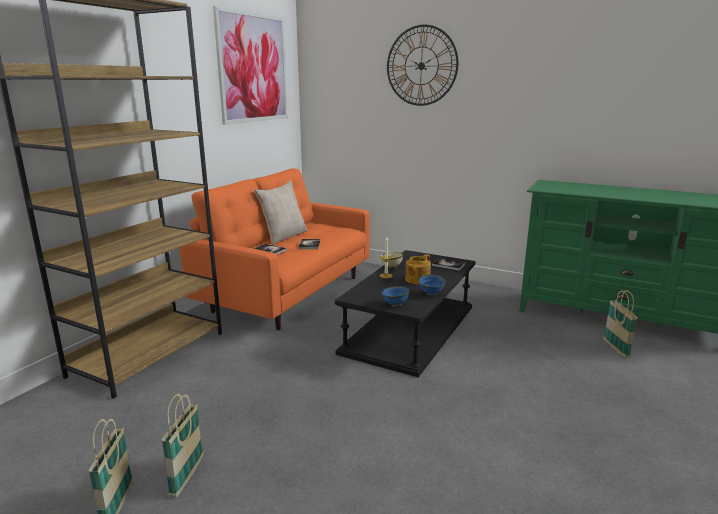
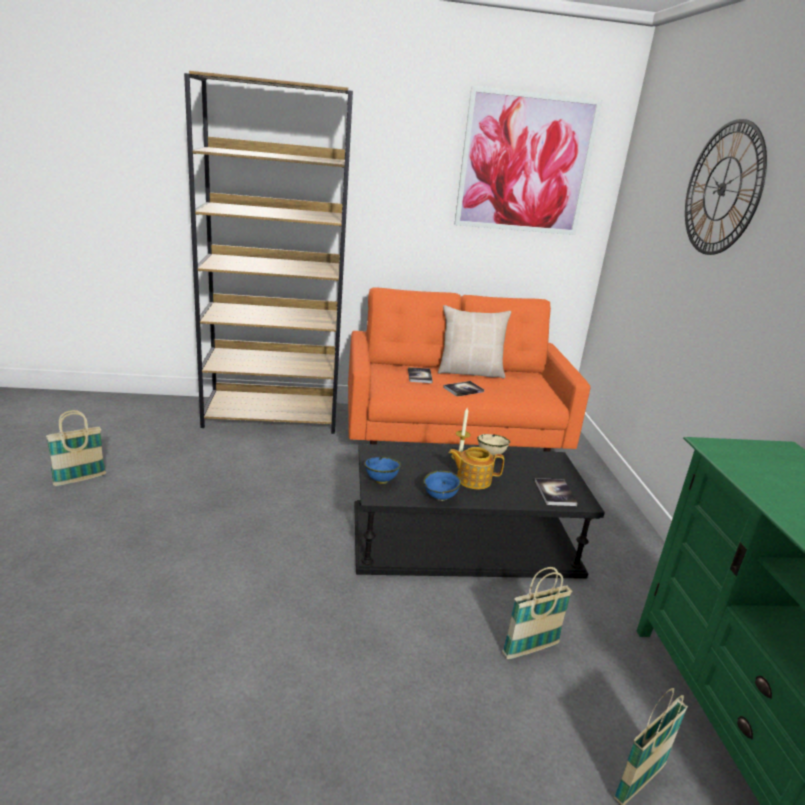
camera: 55 degrees right, 5 degrees up
(187, 476) = (122, 494): basket -> basket (530, 649)

